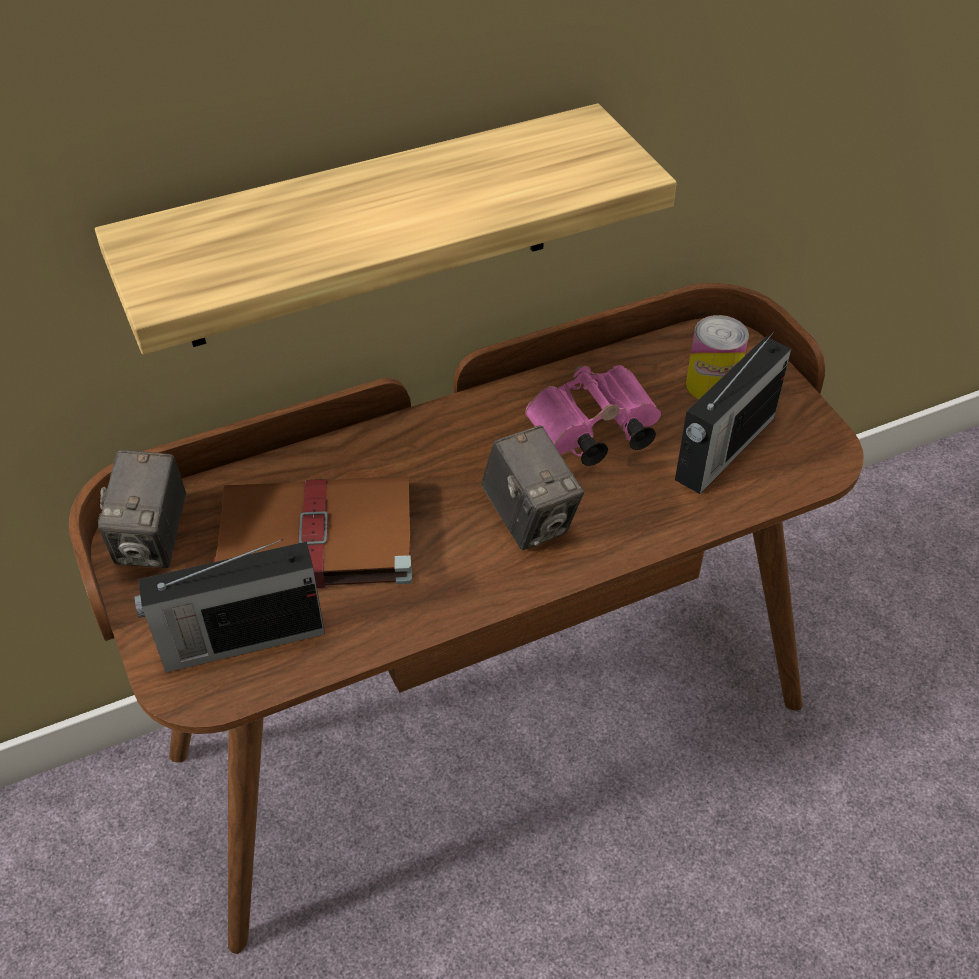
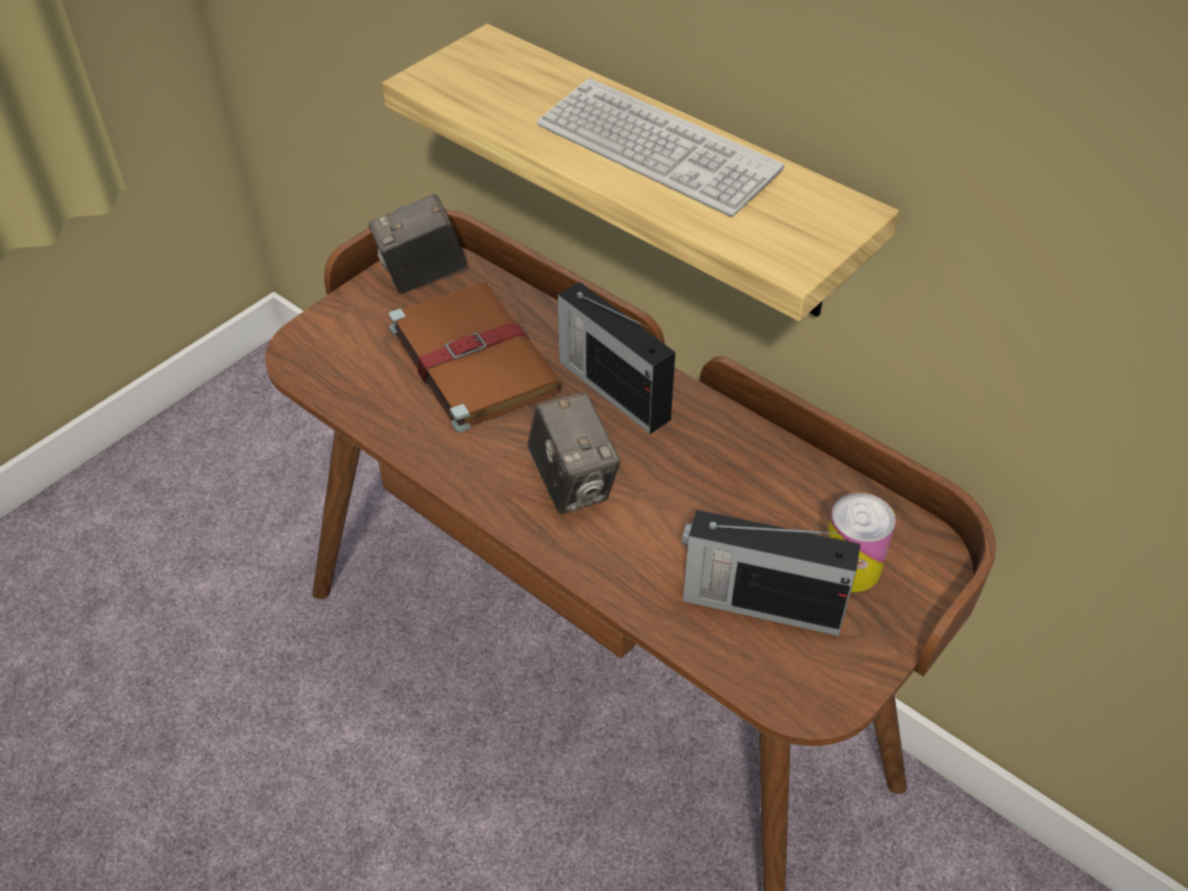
camera: 65 degrees right, 0 degrees up
(240, 640) = (352, 358): radio -> radio (612, 388)
(422, 189) = (656, 150): none -> keyboard
(529, 518) = (573, 483): camera -> camera turned 60 degrees counterclockwise
(591, 434) = (710, 492): pink binoculars -> none

